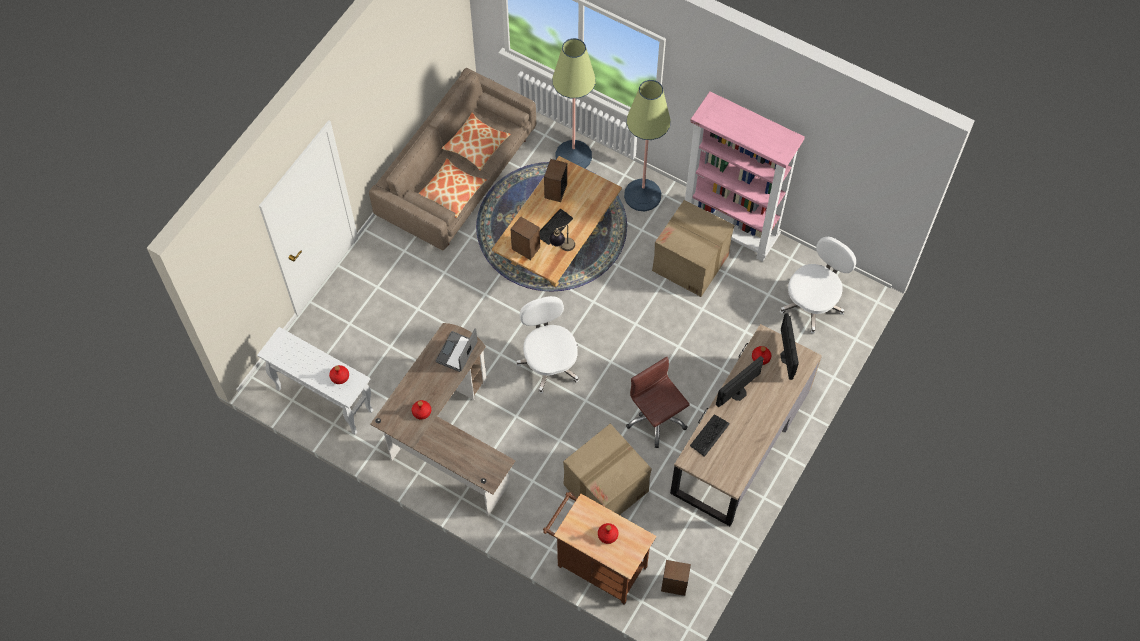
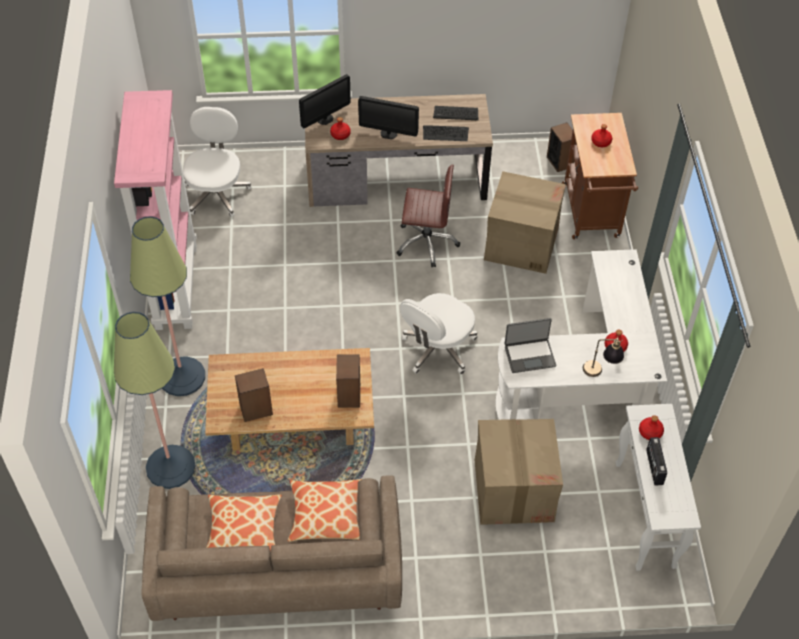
camera: 125 degrees left, 10 degrees down
(315, 359) = (654, 467): none -> radio
(446, 437) = (585, 384): brown desk -> white desk
(554, 227) = (303, 385): keyboard -> keyboard (456, 113)
(562, 248) = (324, 364): table lamp -> table lamp (600, 371)
(656, 419) = (426, 242): brown office chair -> brown office chair turned 105 degrees counterclockwise
(691, 263) = (238, 297): cardboard box -> cardboard box (513, 489)
(812, 302) = (217, 193): white office chair -> white office chair turned 90 degrees clockwise

